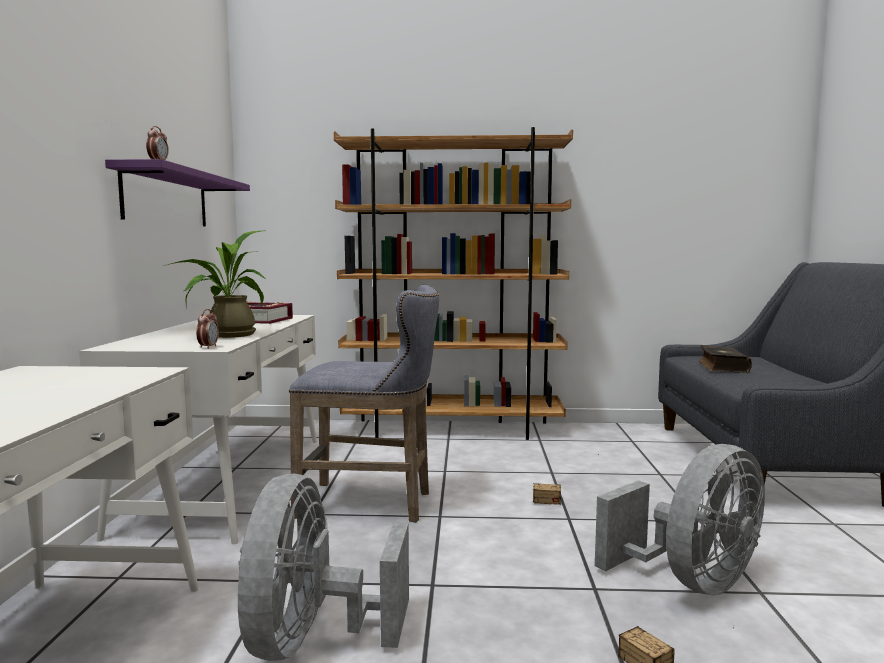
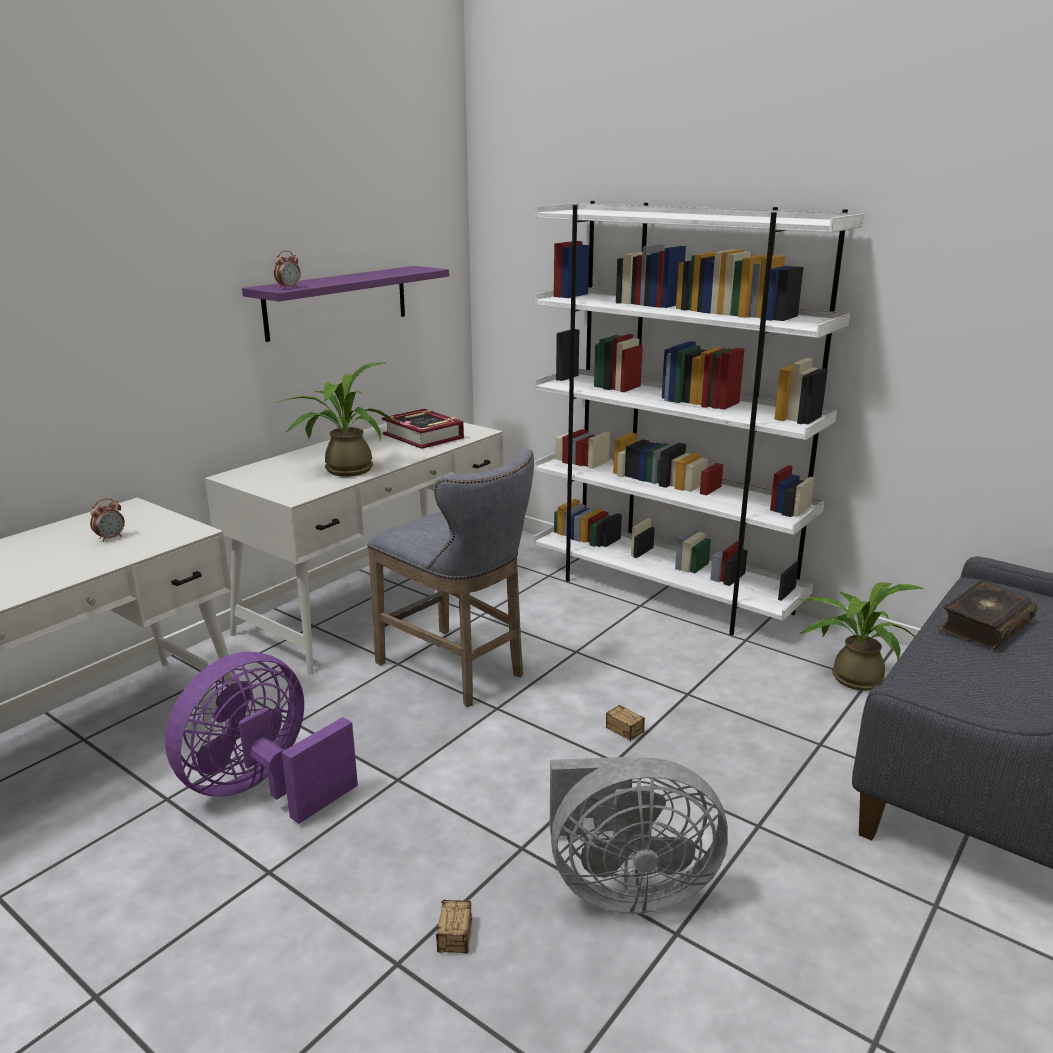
camera: 35 degrees right, 15 degrees up
(208, 347) = (291, 494): alarm clock -> alarm clock (110, 538)
(313, 640) = (263, 789): grey fan -> purple fan
(453, 429) = (664, 592): brown bookcase -> white bookcase
(621, 442) = (850, 676): none -> potted plant

